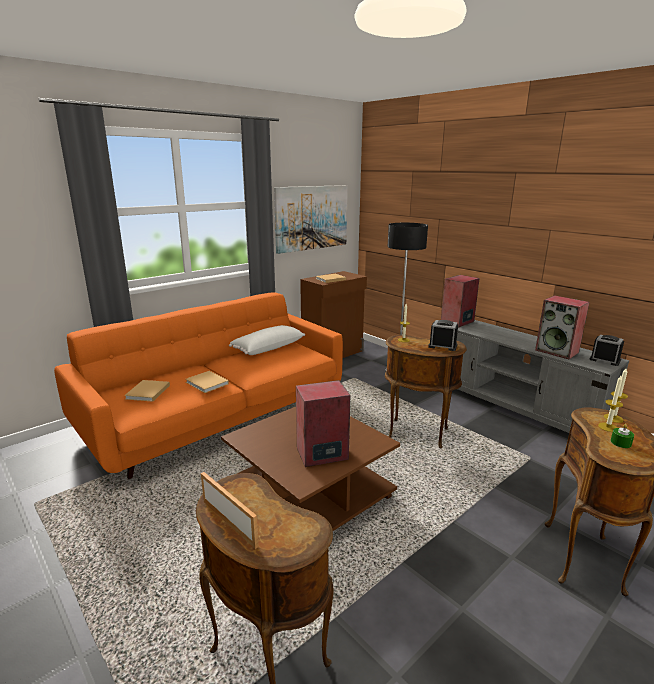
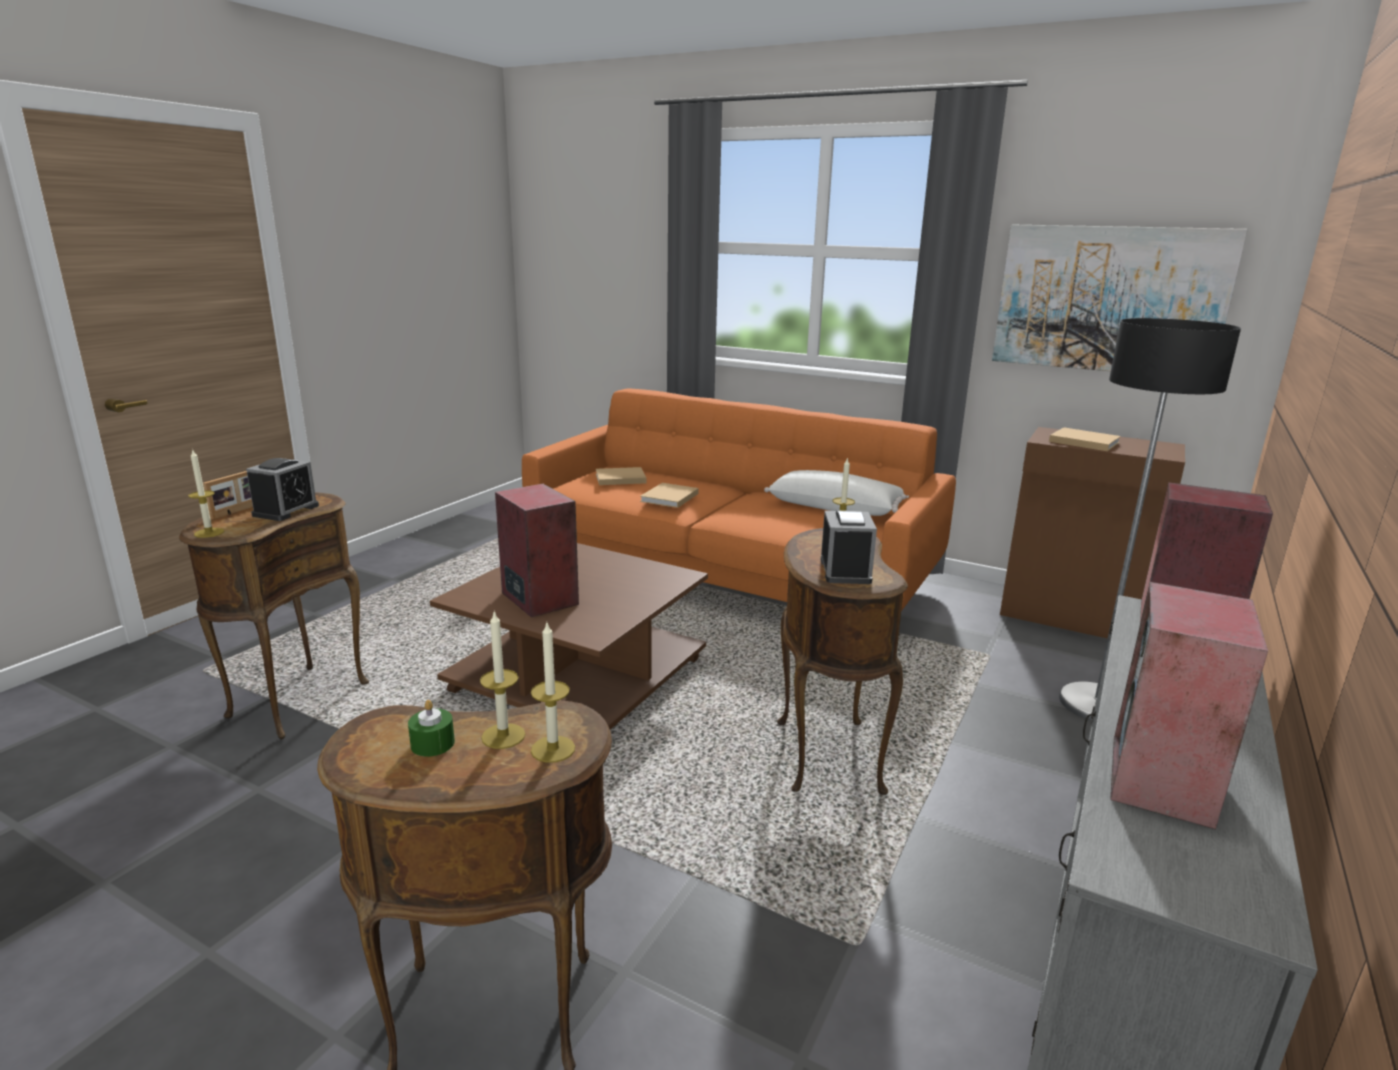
camera: 70 degrees right, 0 degrees up
(303, 543) = (209, 533): none -> candle
(605, 360) = (1215, 888): alarm clock -> alarm clock (286, 510)

